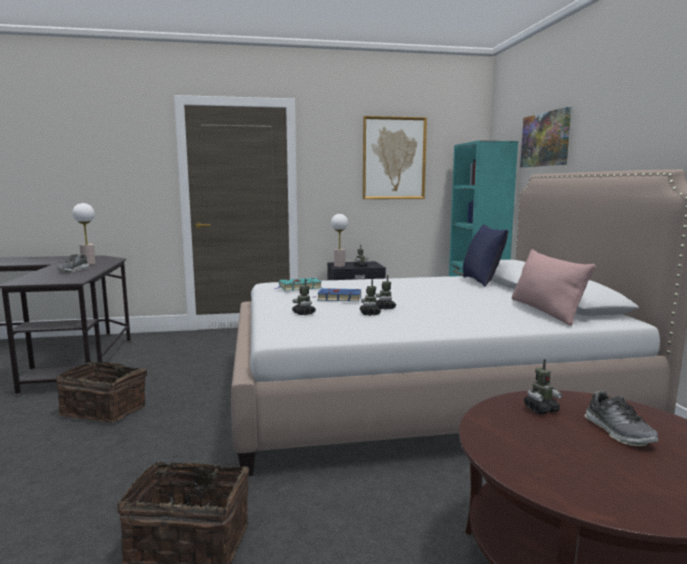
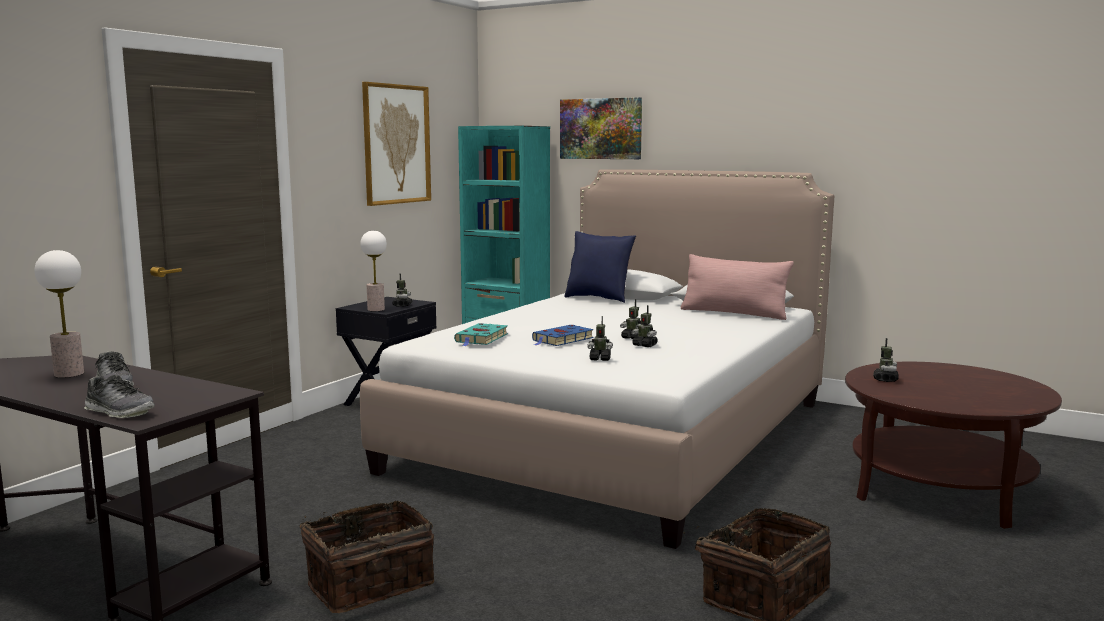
camera: 50 degrees left, 0 degrees up
(618, 432) = (938, 377): shoe -> shoe (119, 412)

